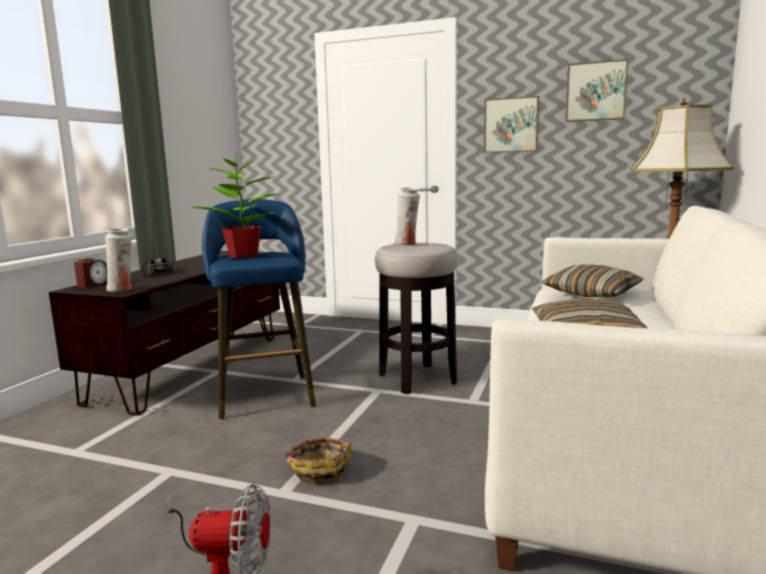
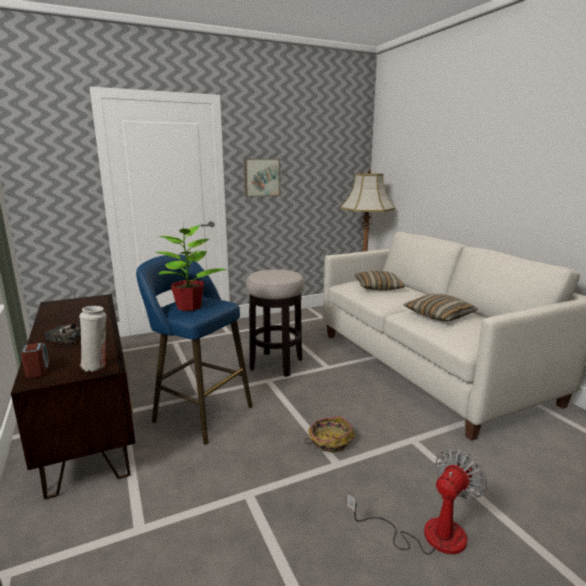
camera: 45 degrees left, 5 degrees up
(407, 244) = (269, 274): white vase -> none
(596, 91) = (310, 158): picture -> none

